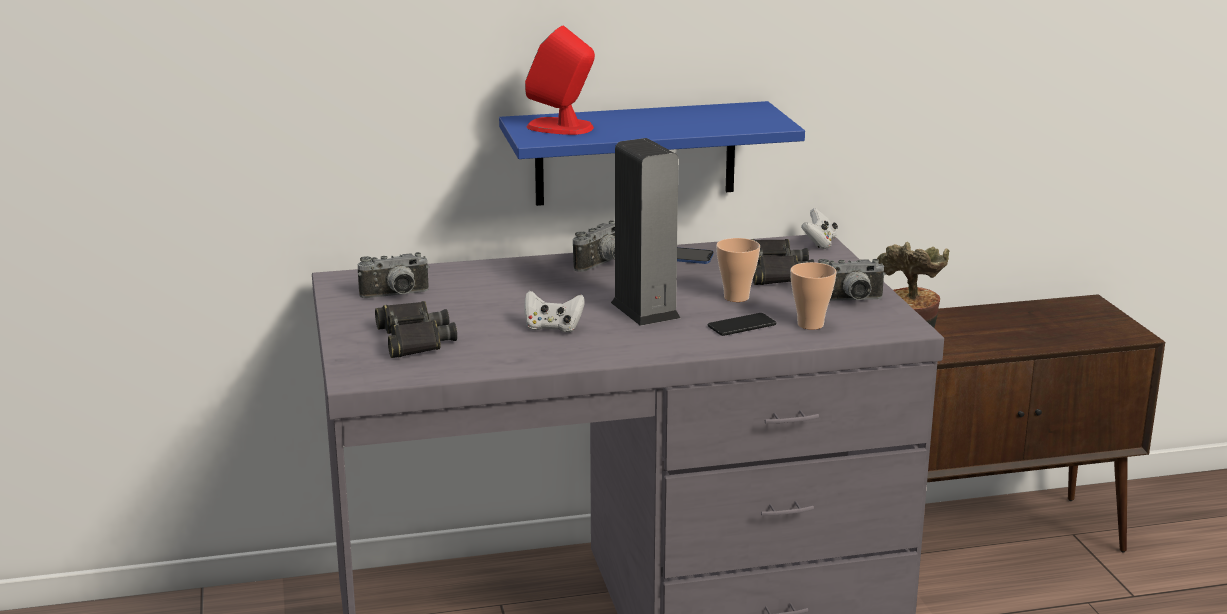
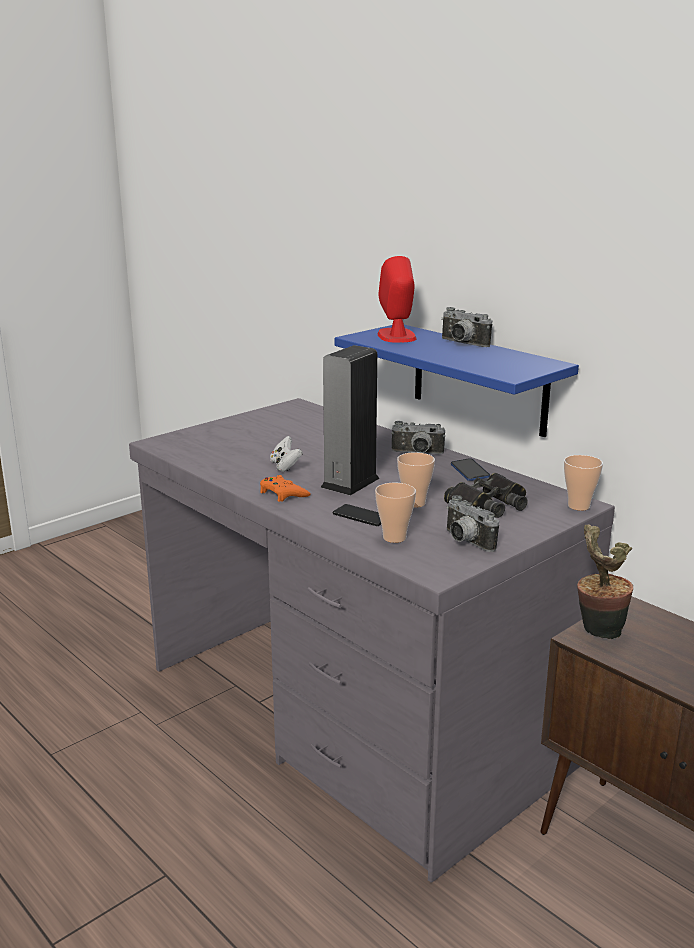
camera: 60 degrees right, 0 degrees up
(396, 296) = (287, 421): camera -> camera (462, 344)
(413, 339) = (226, 440): black binoculars -> none
(636, 345) = (283, 494): none -> orange game controller
(819, 243) = (578, 506): white game controller -> cup

